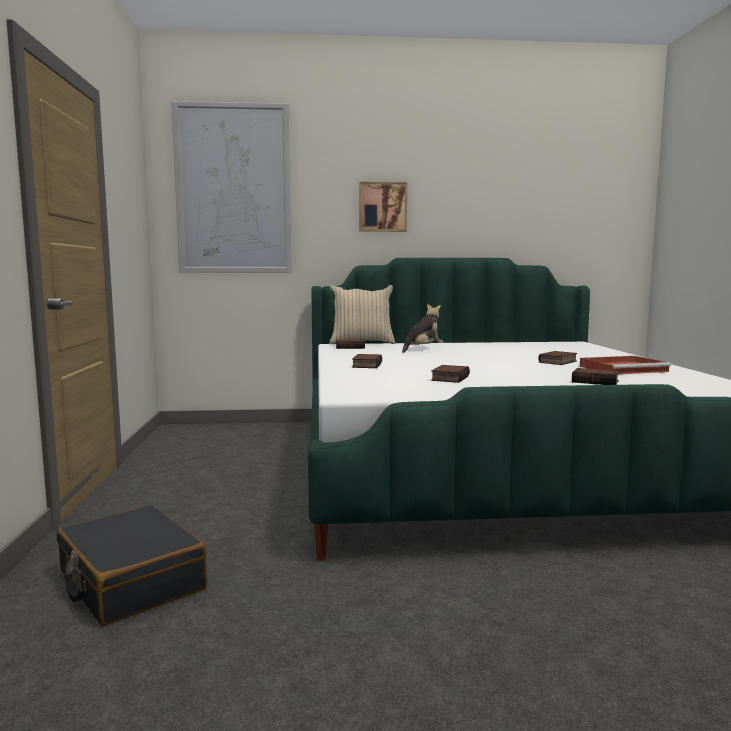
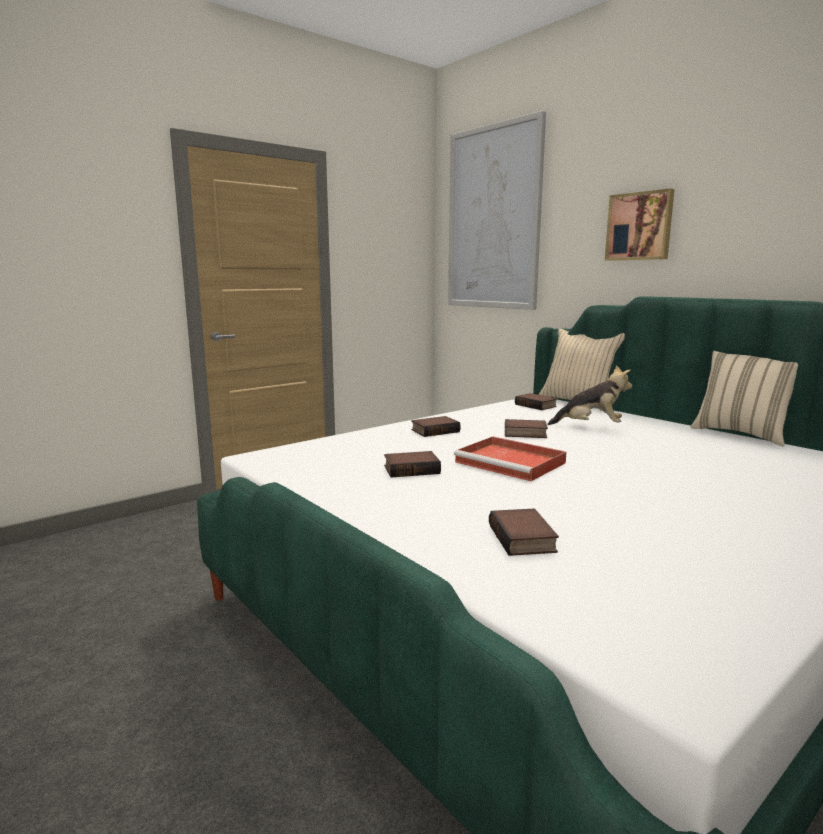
camera: 55 degrees right, 5 degrees up
(130, 581) = (141, 548): black suitcase -> none
(484, 341) = (741, 434): none -> beige pillow
(558, 362) = (658, 494): book -> book (524, 433)
(624, 369) = (695, 542): red tray -> red tray (512, 463)

